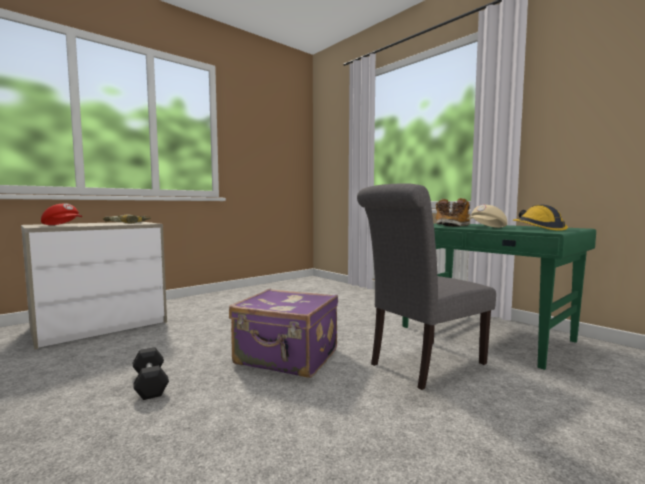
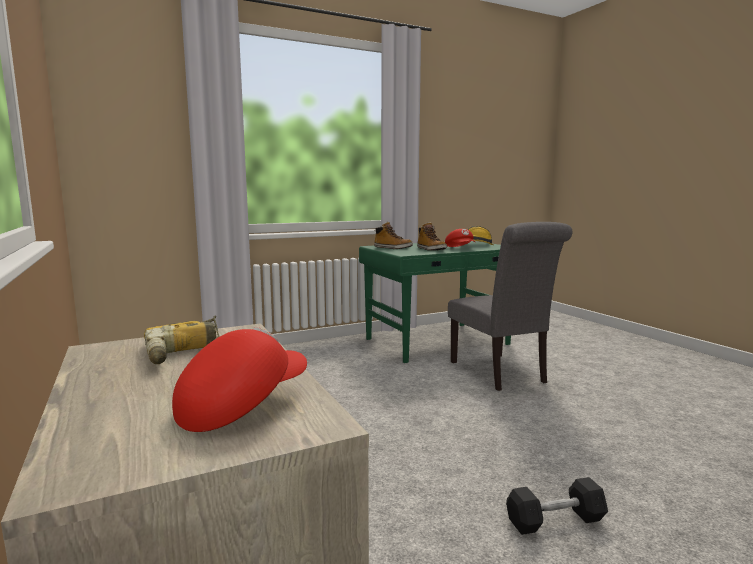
camera: 75 degrees left, 5 degrees up
(287, 358) = (480, 426): purple suitcase -> none
(486, 228) = (460, 248): beige cap -> red cap

